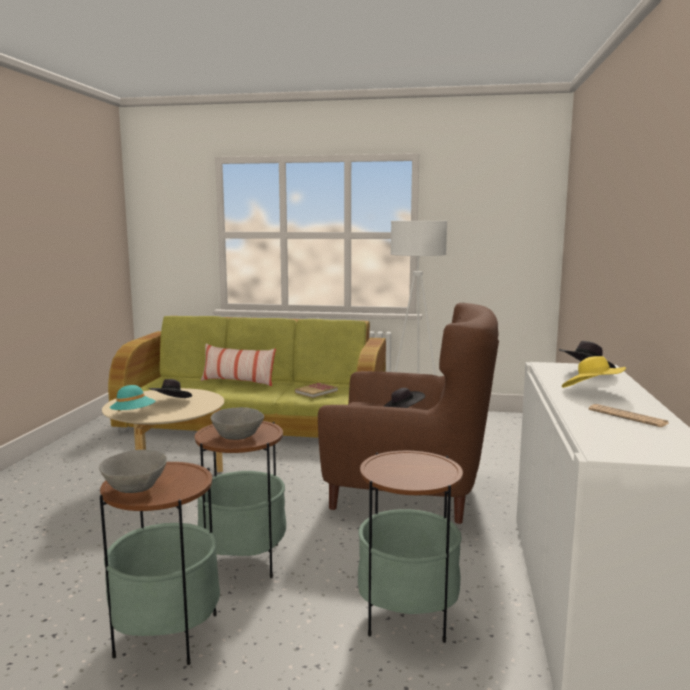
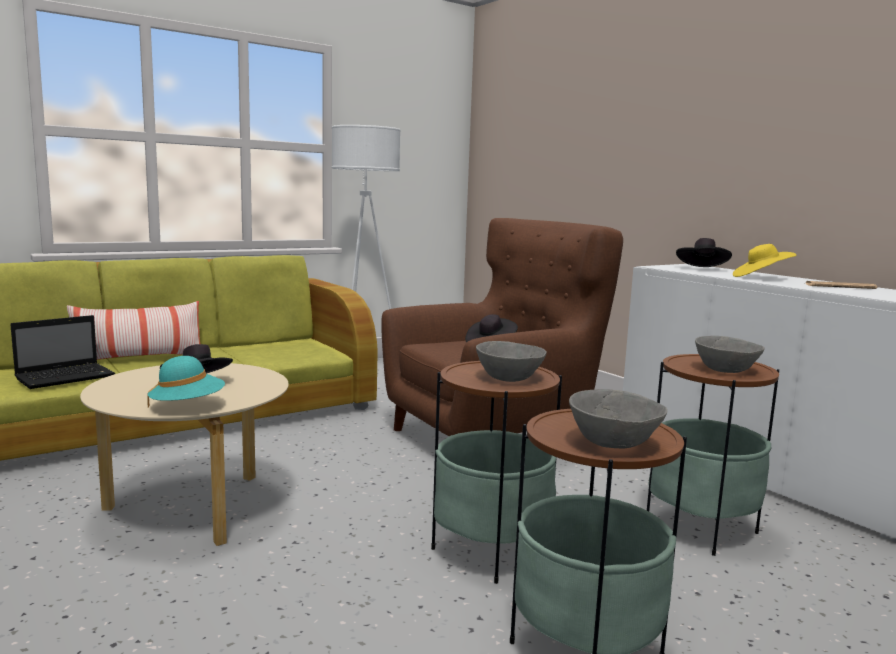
camera: 45 degrees left, 0 degrees up
(183, 387) = (67, 377): none -> laptop
(316, 392) = (281, 352): book -> none
(405, 472) = (725, 370): none -> grey bowl

